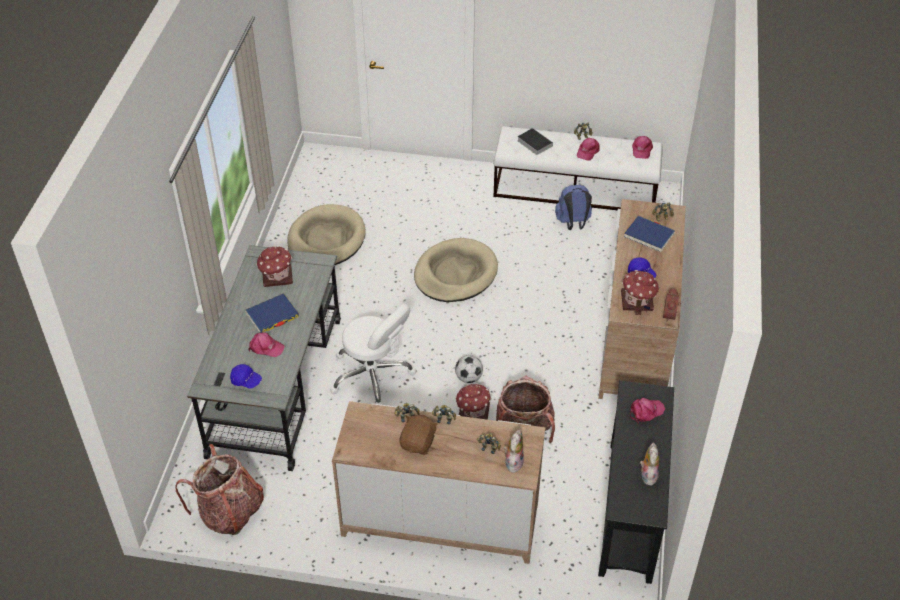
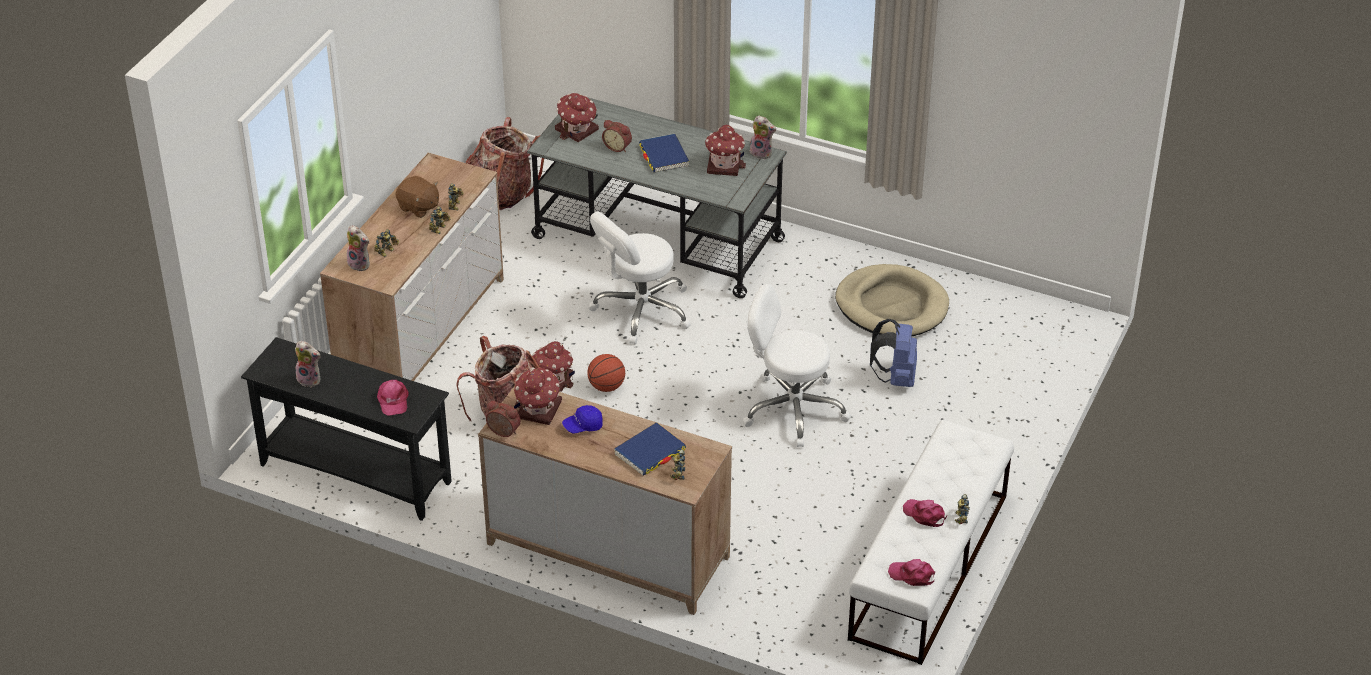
camera: 105 degrees right, 5 degrees down
(246, 381) = (577, 130): blue cap -> toy house
(255, 258) = (762, 153): none -> plush toy
(266, 347) = (618, 147): pink cap -> alarm clock
(455, 274) = (789, 408): beige dog bed -> white office chair
(468, 378) = (606, 386): football -> basketball
(533, 143) = (960, 462): book -> none
(573, 224) = (853, 545): blue backpack -> blue backpack (895, 378)

